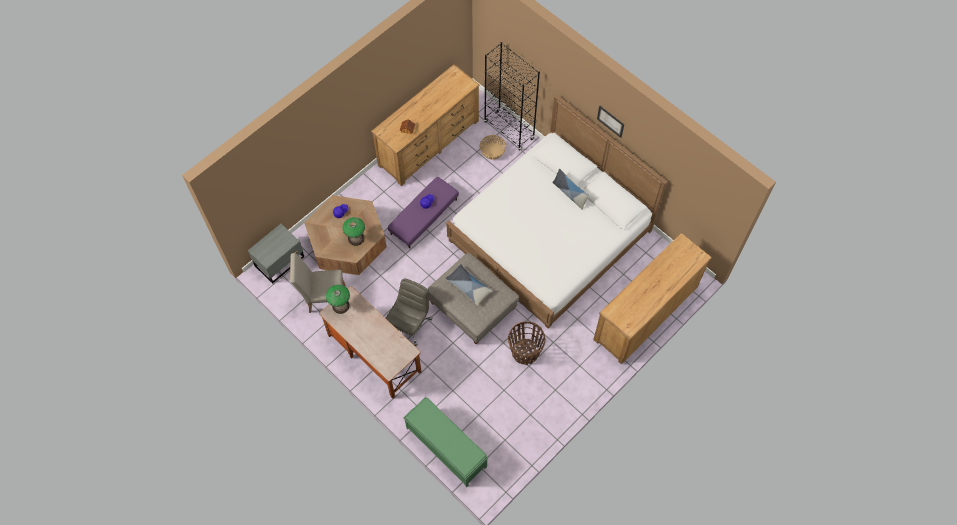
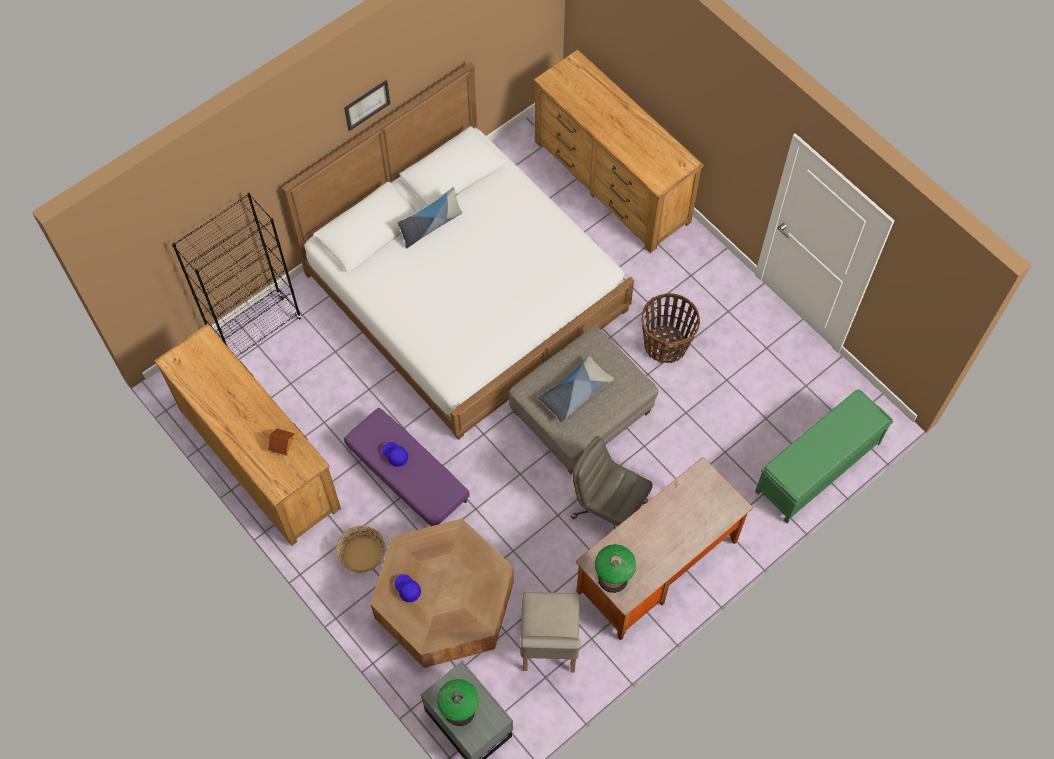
camera: 85 degrees left, 0 degrees up
(356, 238) = (464, 565): table lamp -> table lamp (460, 710)
(492, 151) = (293, 359): basket -> basket (362, 554)

